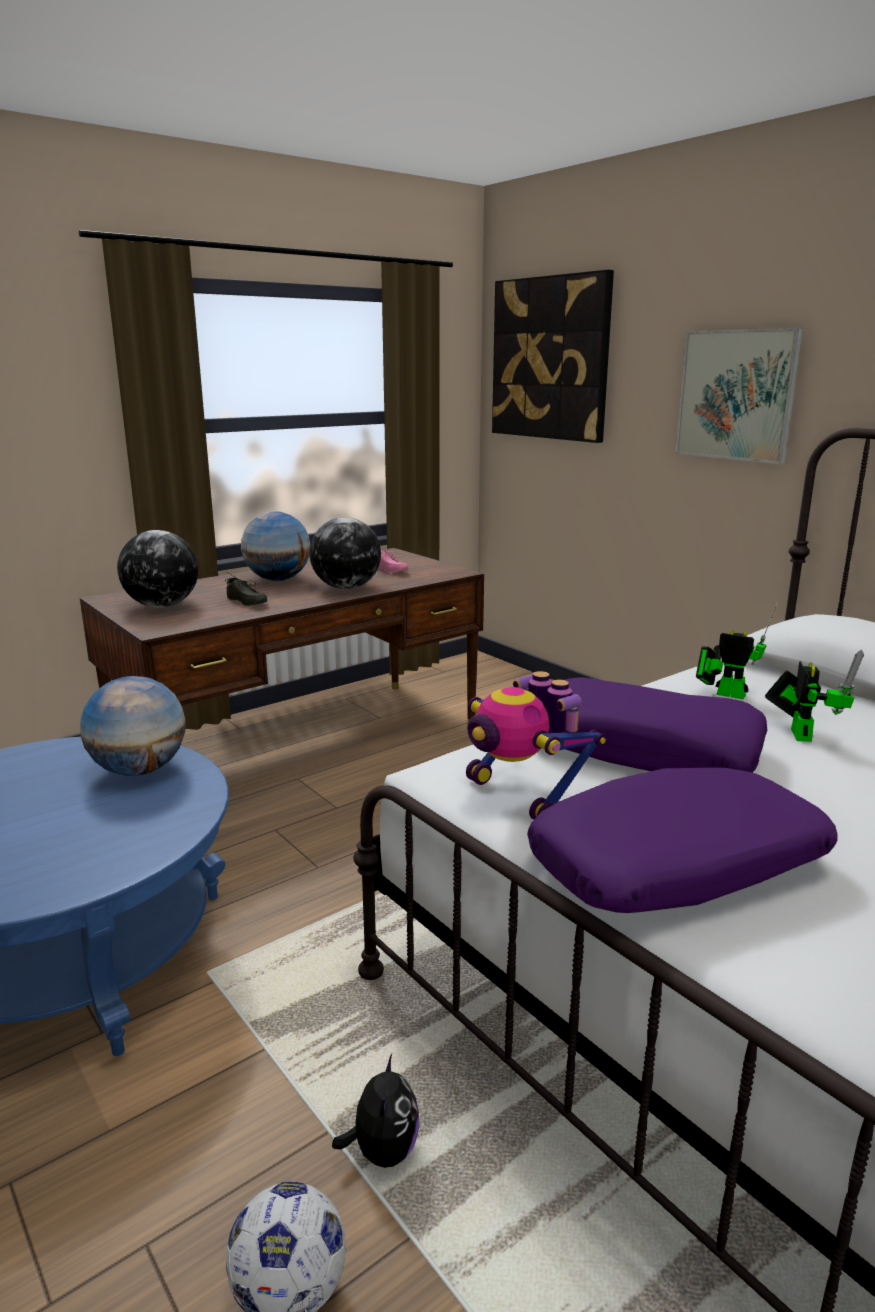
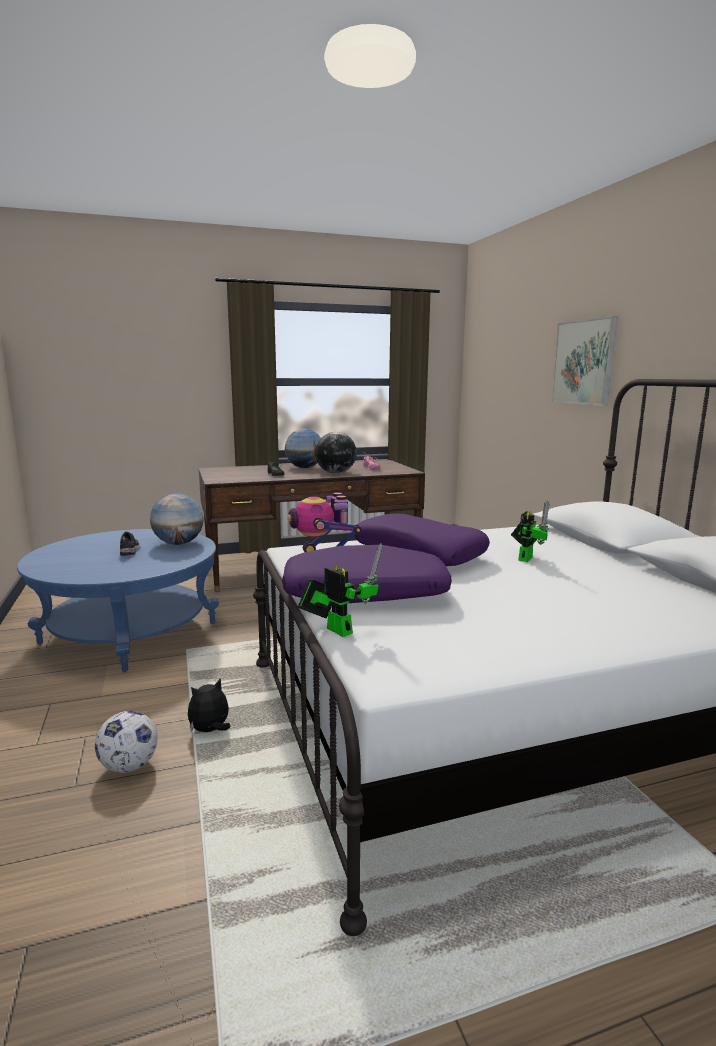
camera: 20 degrees right, 5 degrees down
(54, 805) = (129, 550): none -> shoe
(162, 606) = (232, 473): globe -> none
(382, 1150) = (210, 730): plush toy -> plush toy turned 150 degrees counterclockwise
(550, 359) = (494, 346): picture -> none
(726, 694) = (507, 538): toy robot -> toy robot (336, 629)

